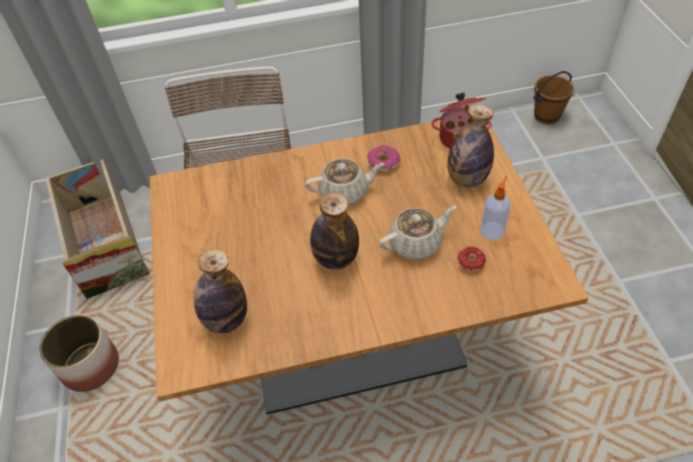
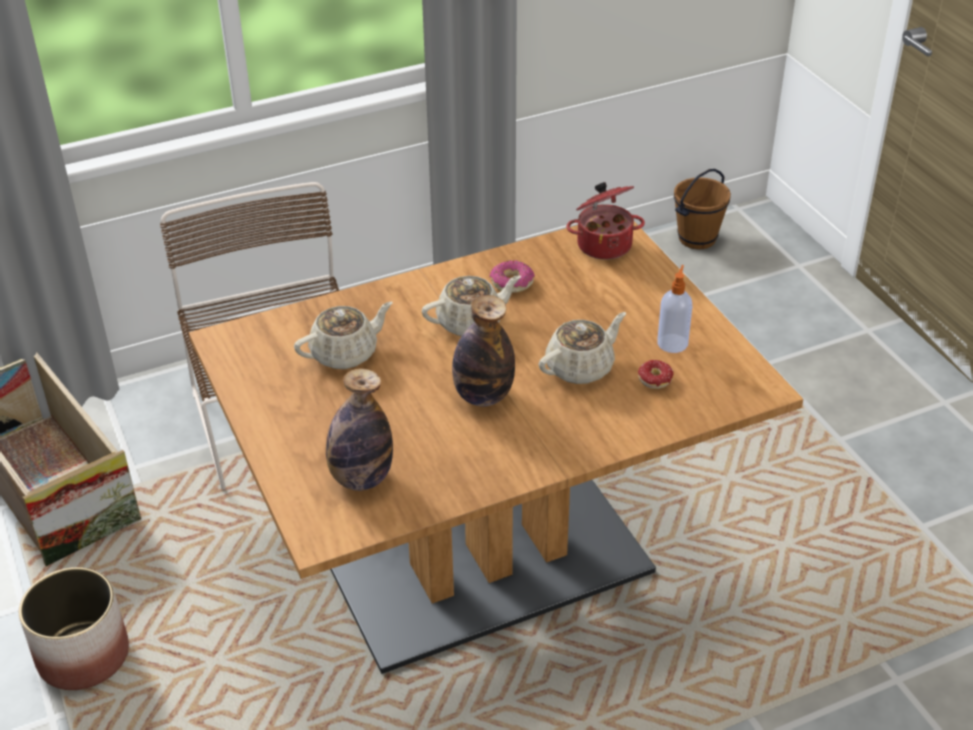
camera: 15 degrees left, 10 degrees down
(248, 207) = (345, 353): none -> beige teapot
(467, 179) = (626, 290): bottle -> none

